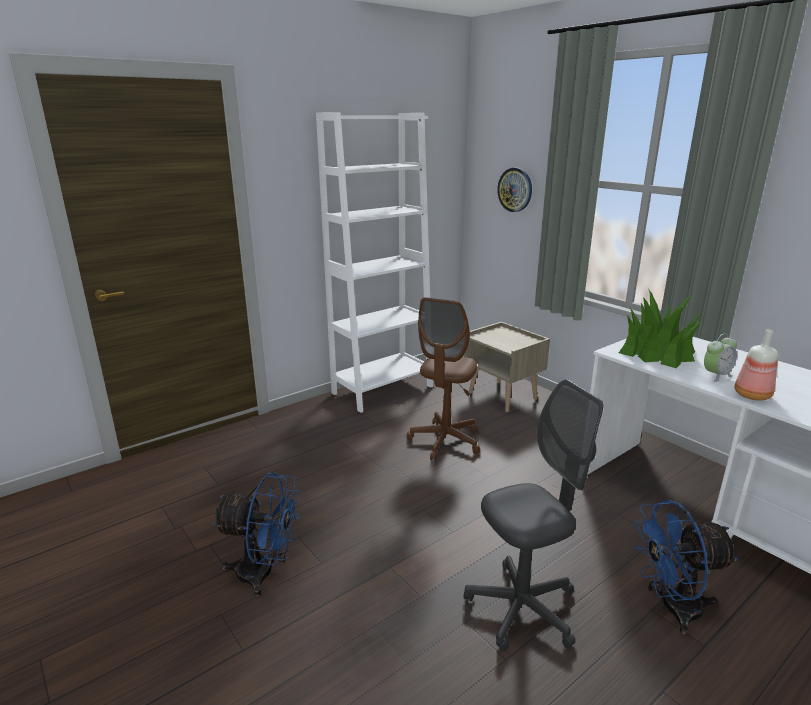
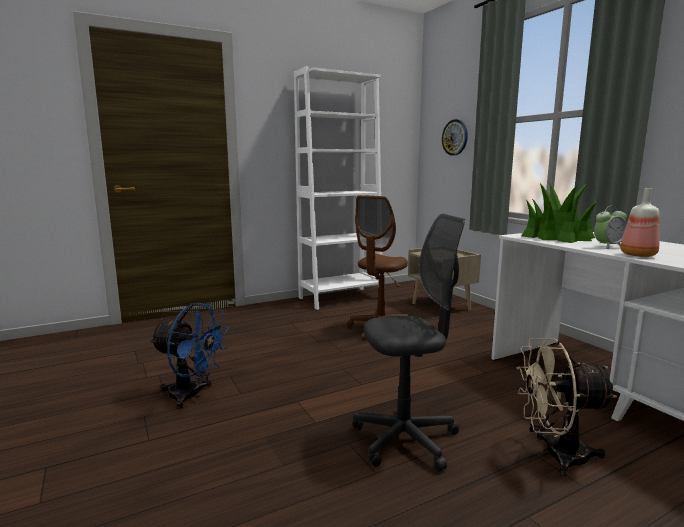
camera: 10 degrees right, 10 degrees down
(671, 608) = (555, 454): blue fan -> beige fan

